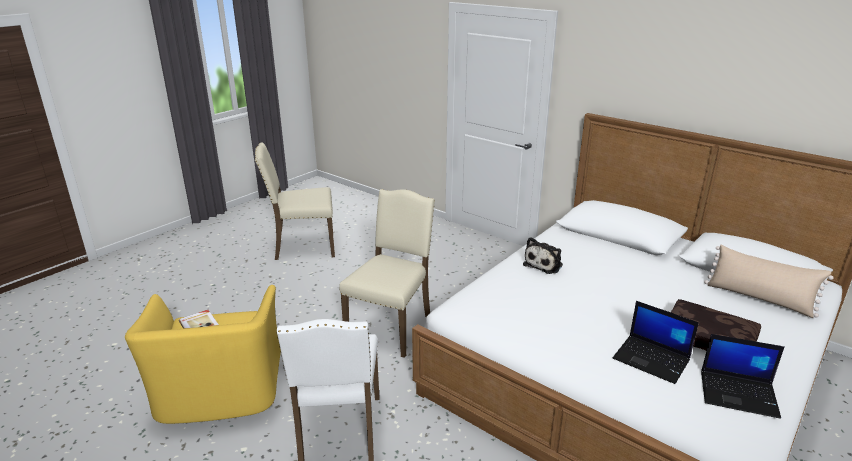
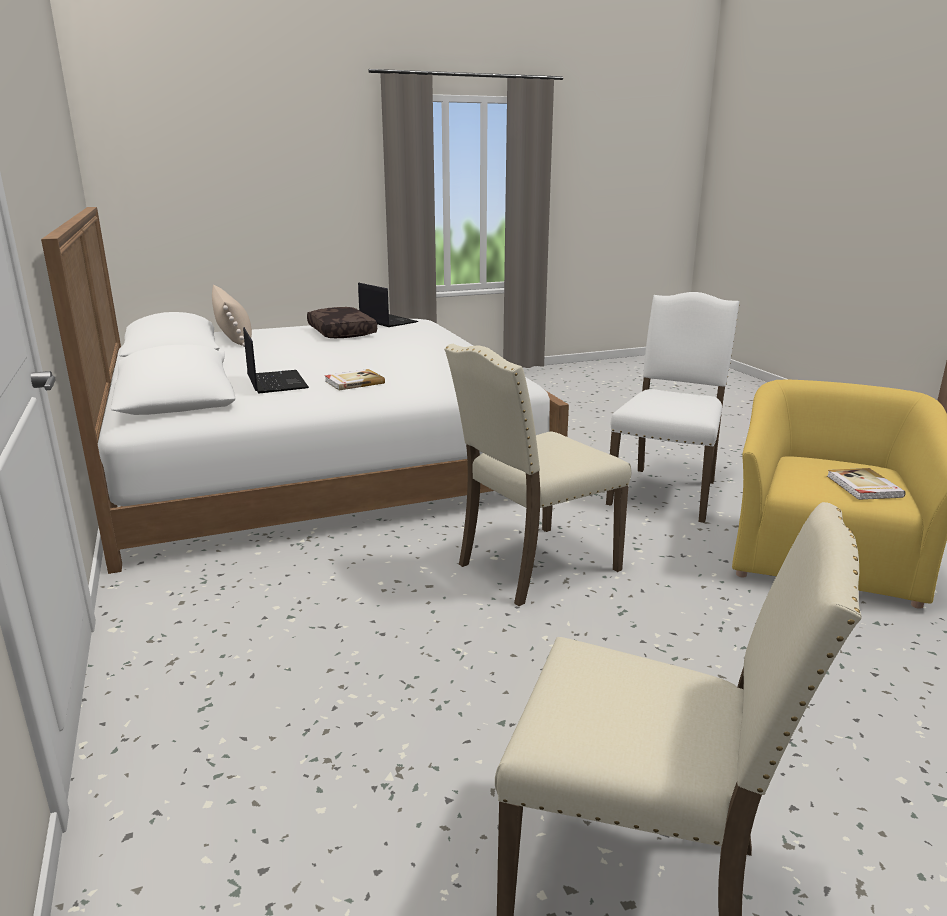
camera: 150 degrees left, 5 degrees down
(544, 264) = (354, 382): plush toy -> book
(652, 359) = (406, 334): laptop -> laptop (276, 382)

